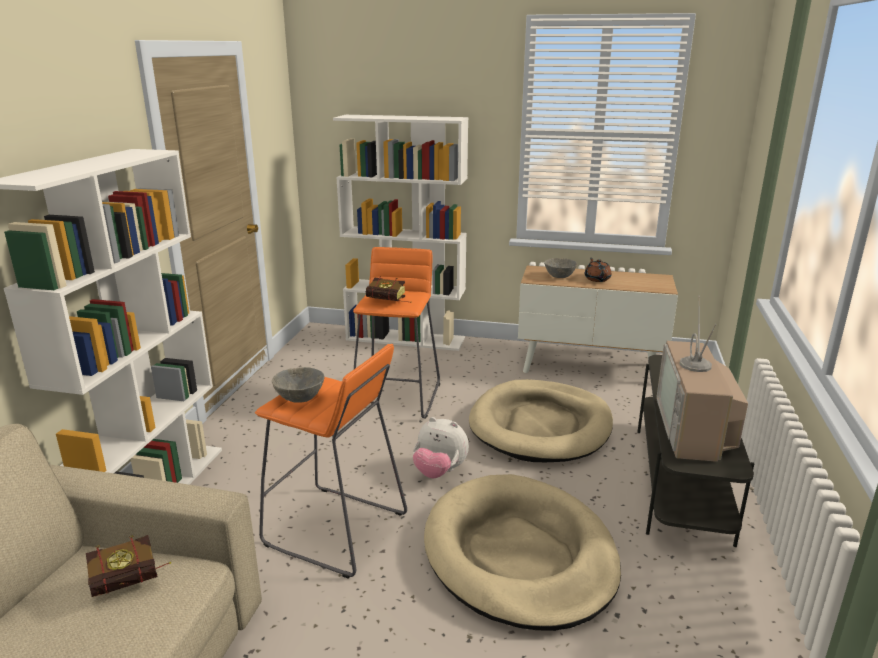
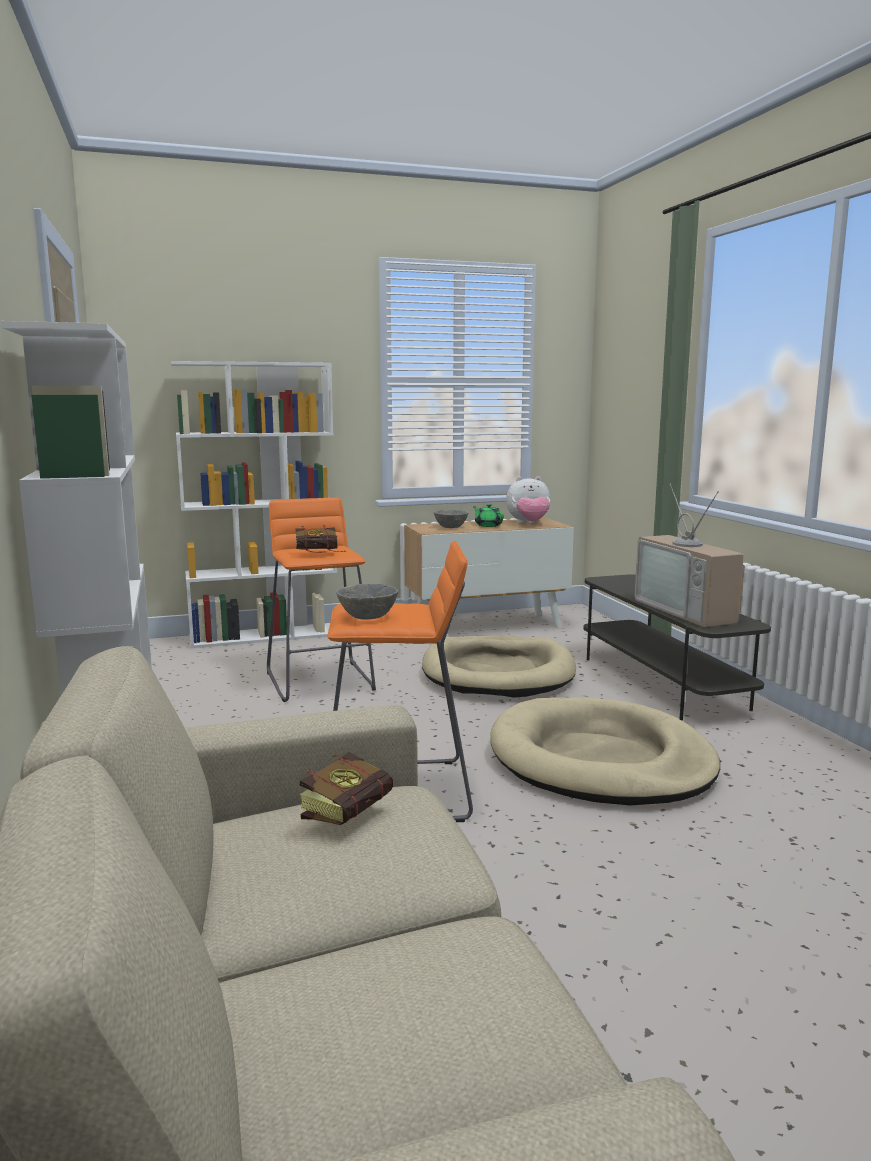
camera: 30 degrees left, 10 degrees down
(439, 472) = (446, 724): plush toy -> plush toy (528, 524)
(597, 279) = (488, 525): brown teapot -> green teapot

